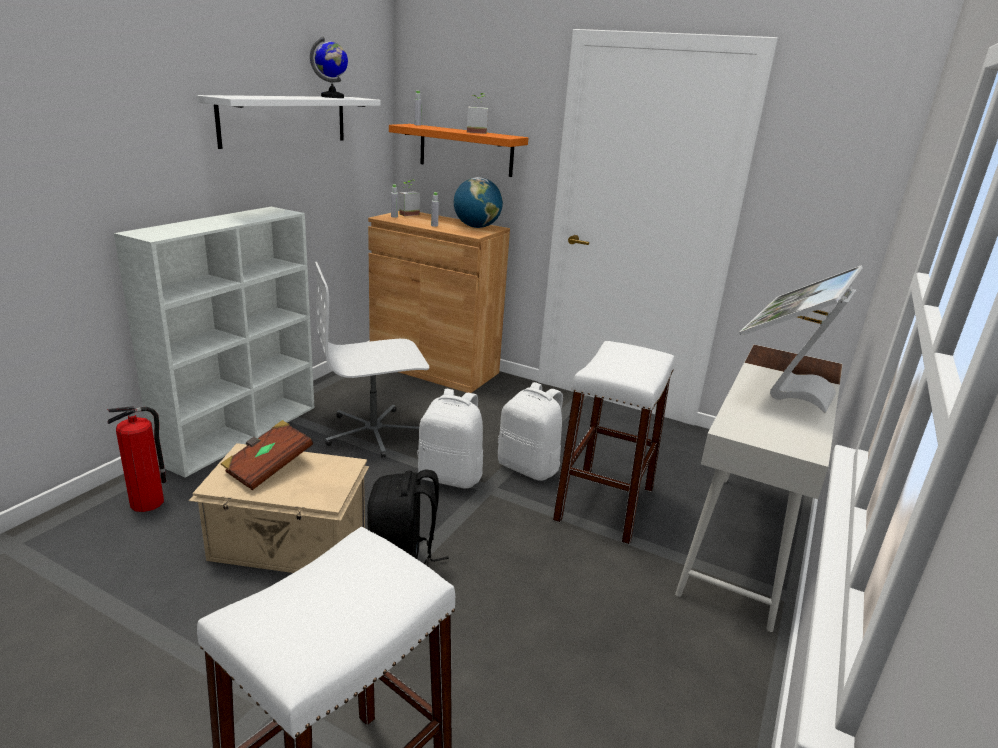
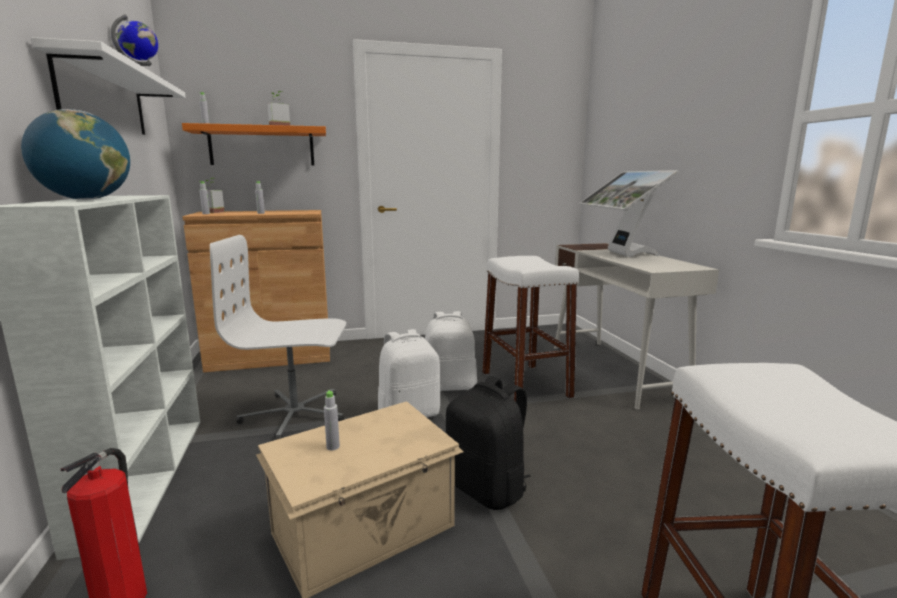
camera: 40 degrees left, 10 degrees down
(268, 468) = (333, 447): brown book -> grey bottle
(374, 433) = (295, 415): white office chair -> white office chair turned 60 degrees clockwise
(476, 227) = (296, 211): globe -> globe (86, 199)

